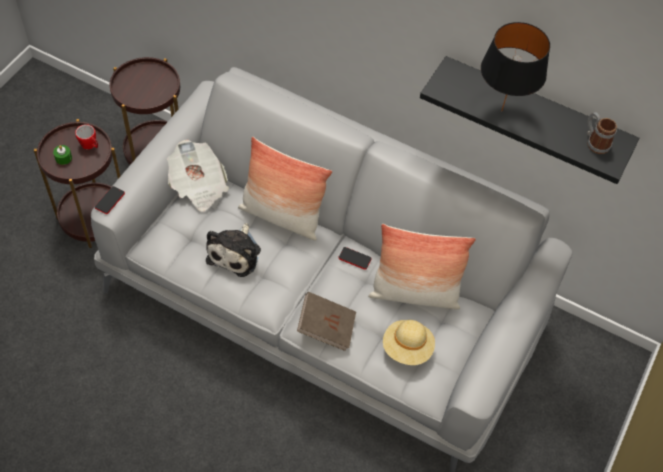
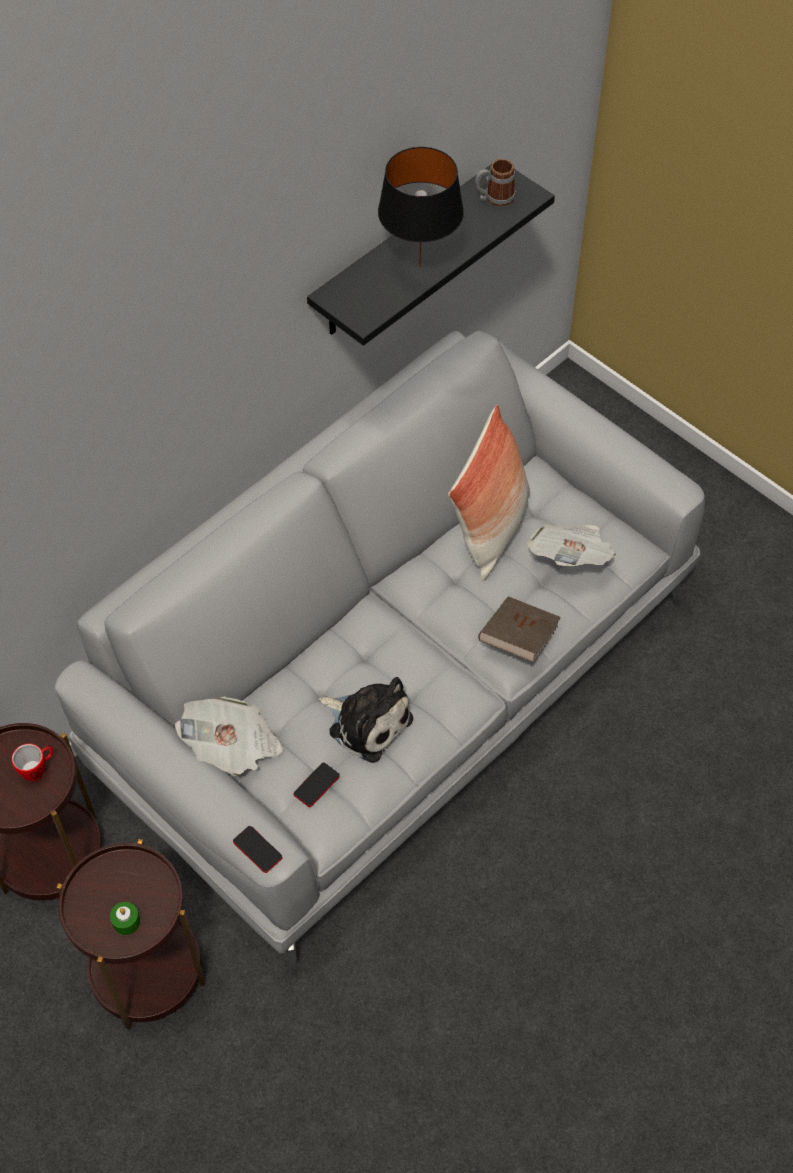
camera: 70 degrees left, 0 degrees up
(90, 145) = (115, 877): mug -> mug (37, 768)
(281, 216) = (322, 651): pillow -> none
(354, 258) = (419, 581): phone -> phone (316, 785)
(407, 348) = (571, 557): beige hat -> newspaper

